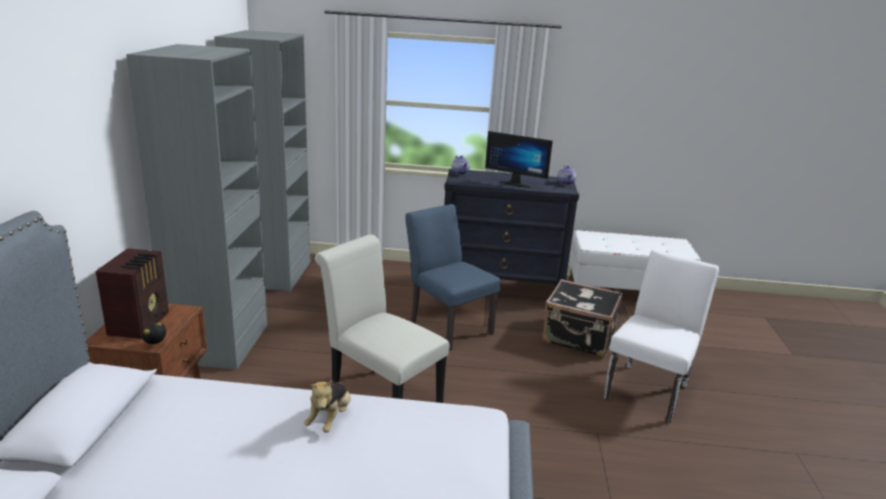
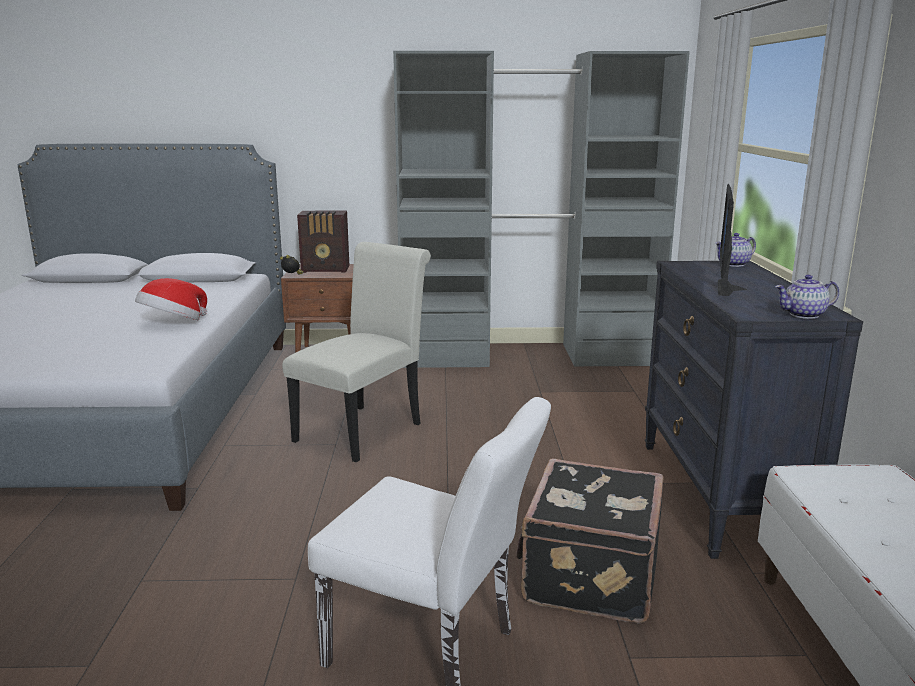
camera: 85 degrees right, 5 degrees down
(330, 419) = (173, 323): plush toy -> hat
(447, 325) = (553, 456): blue chair -> none

